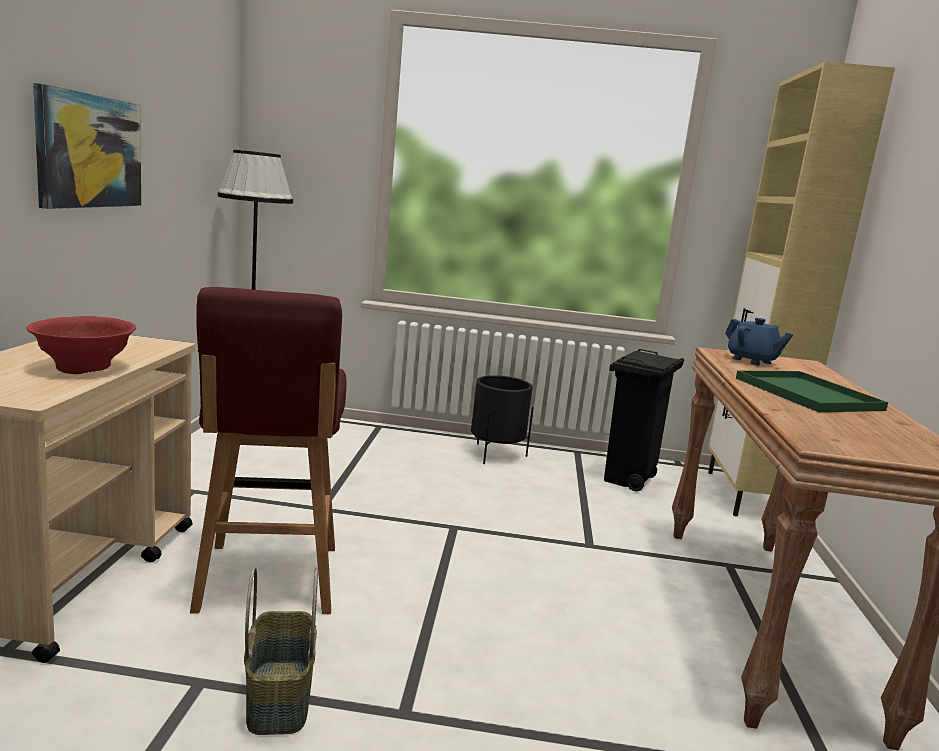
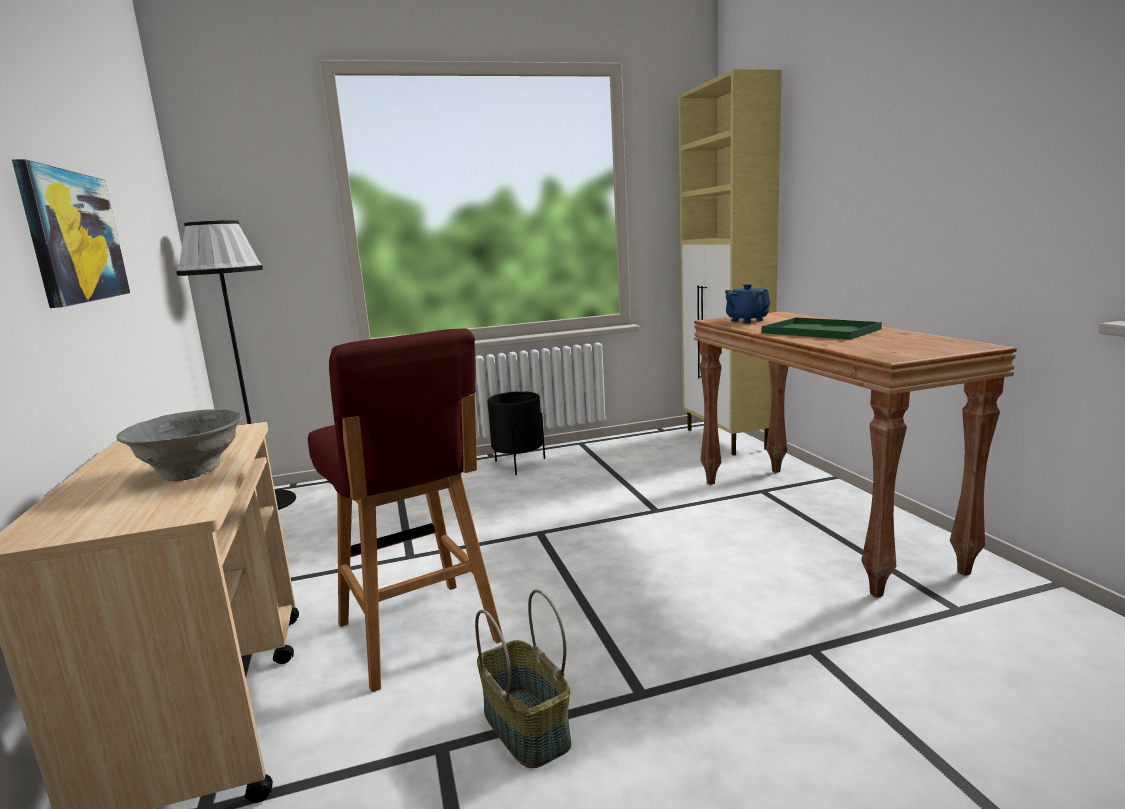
camera: 20 degrees left, 0 degrees up
(84, 368) = (191, 471): red bowl -> grey bowl
(628, 481) = (638, 453): black trash can -> none
(752, 361) = (747, 320): blue teapot -> blue teapot turned 150 degrees counterclockwise

